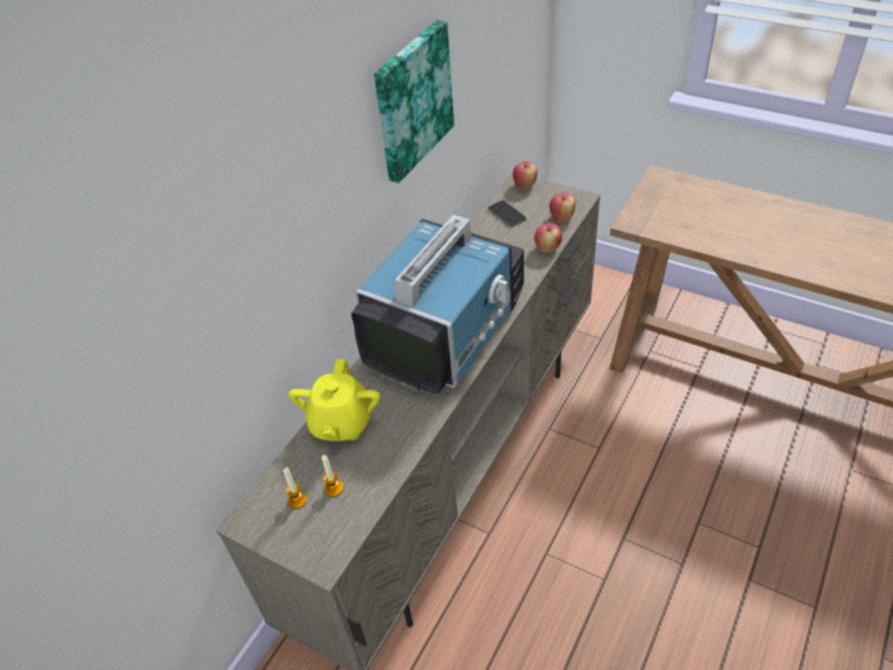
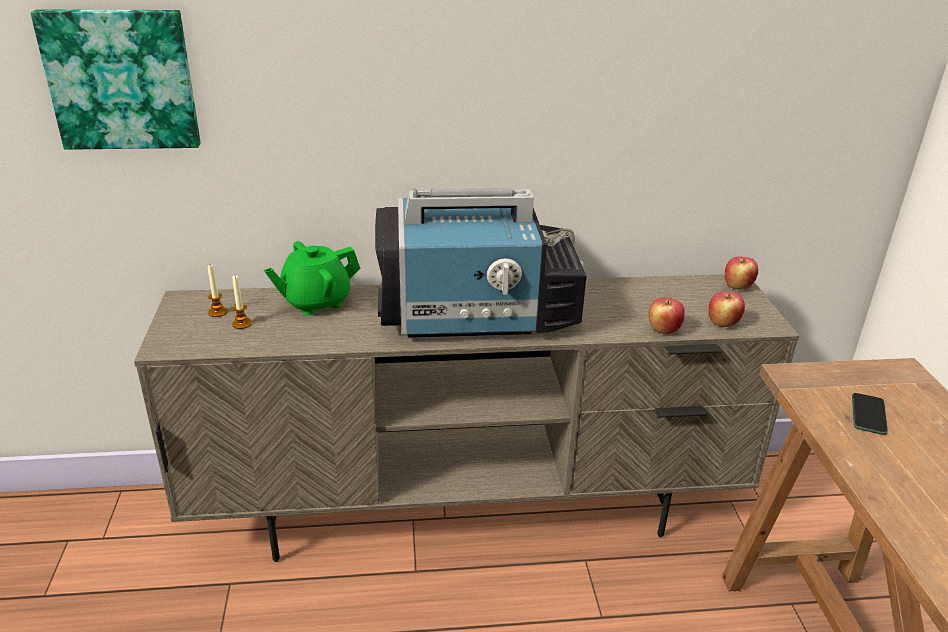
camera: 50 degrees right, 15 degrees down
(341, 423) = (315, 302): yellow teapot -> green teapot
(412, 100) = (576, 73): picture -> picture (122, 79)
(507, 214) = (679, 291): phone -> phone (868, 414)

